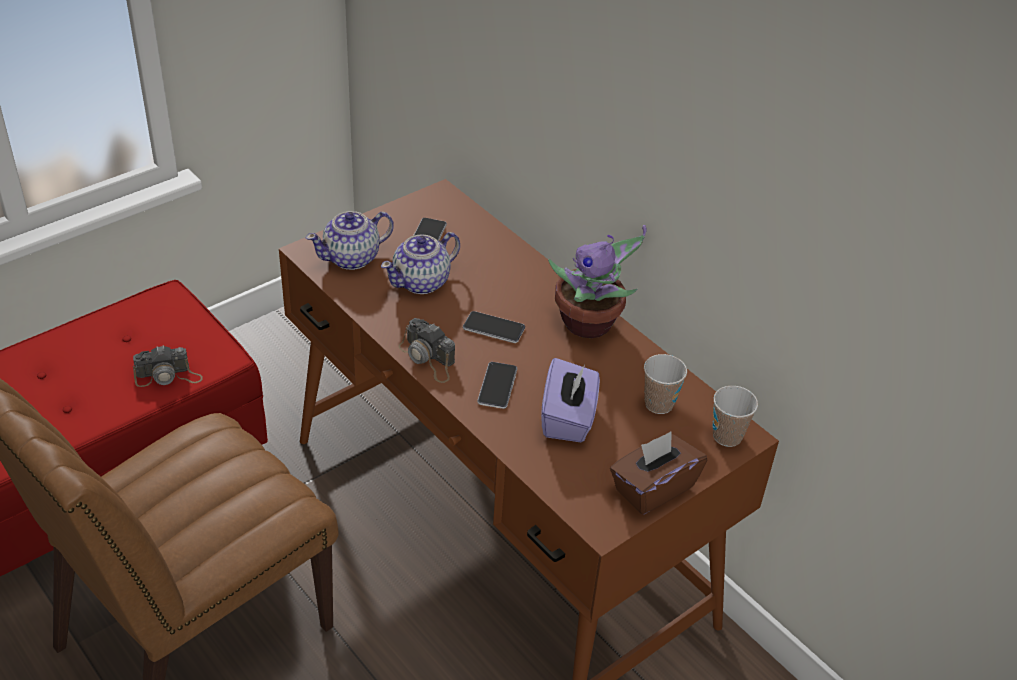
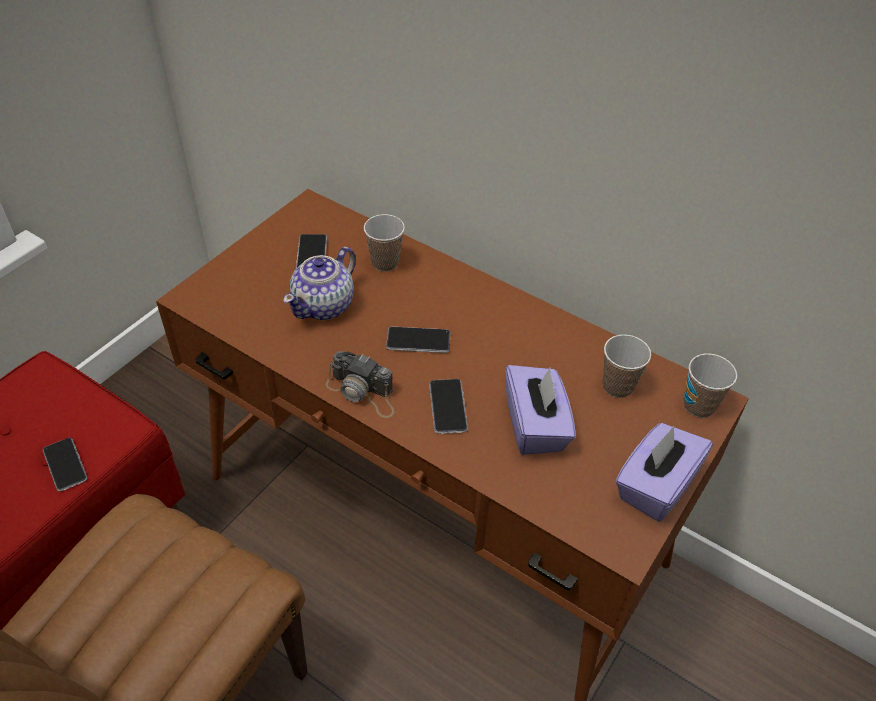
camera: 15 degrees left, 5 degrees up
(168, 376) = (65, 465): camera -> phone
(352, 258) = (241, 295): teapot -> none
(490, 257) = (385, 263): none -> cup
(590, 324) = (513, 314): potted plant -> none
(653, 488) = (655, 486): brown tissue box -> purple tissue box

